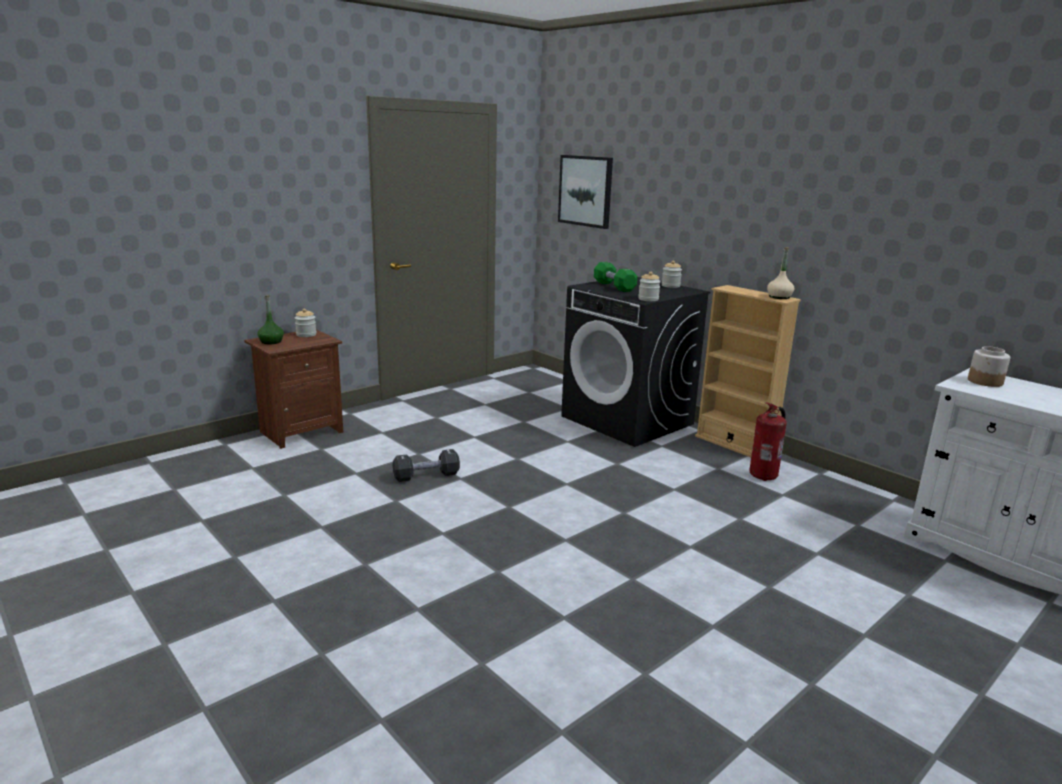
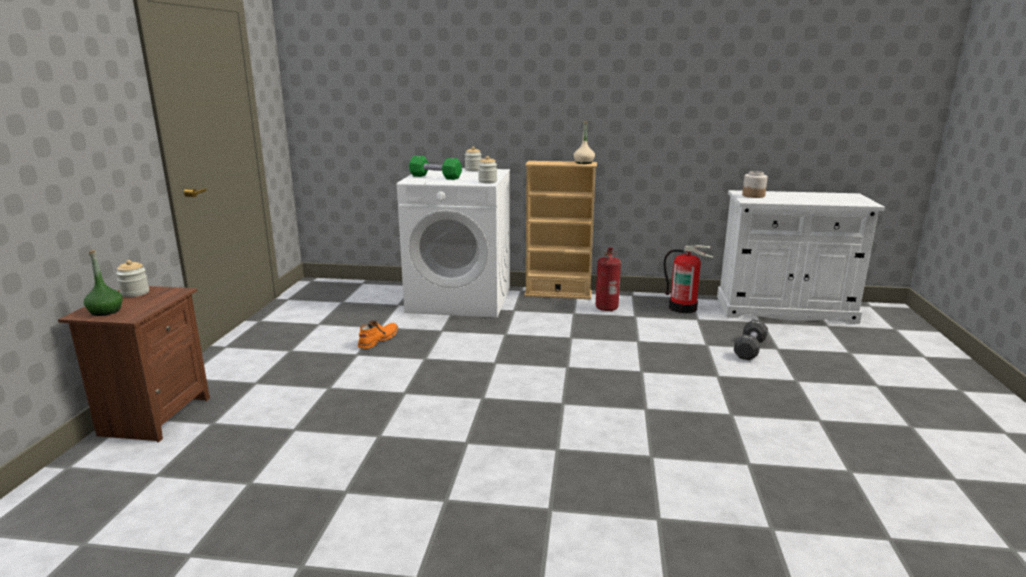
camera: 40 degrees left, 0 degrees up
(426, 476) = (370, 403): black dumbbell -> black dumbbell (749, 349)
(506, 431) = (378, 340): none -> orange boot
(586, 191) = (351, 91): picture -> none
(628, 420) = (460, 299): black washing machine -> white washing machine
(861, 507) = (683, 308): none -> fire extinguisher

